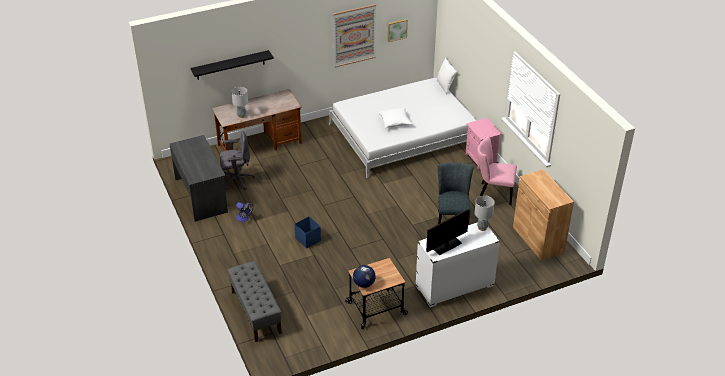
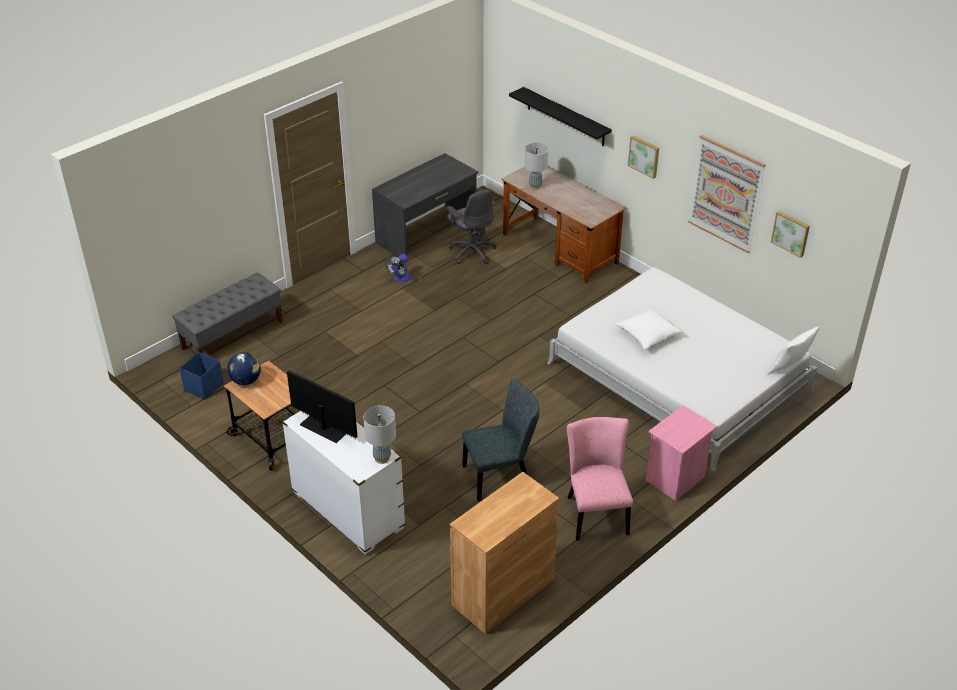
camera: 70 degrees right, 0 degrees up
(295, 50) = (644, 156): none -> picture
(308, 239) = (385, 342): blue storage box -> blue storage box (204, 387)

